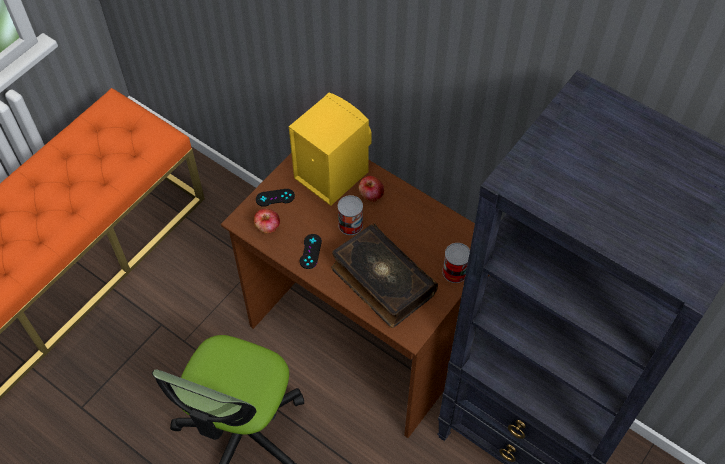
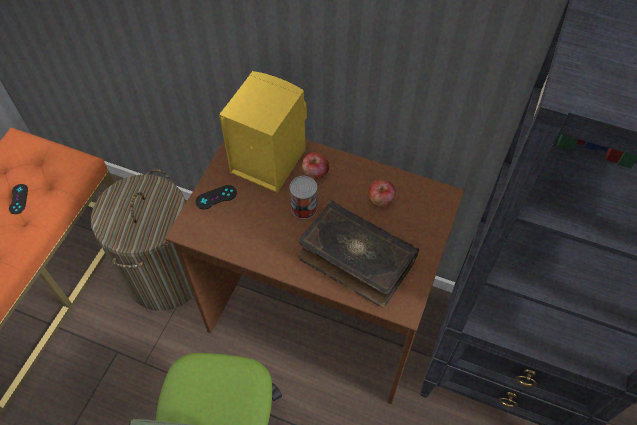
camera: 15 degrees left, 0 degrees up
(224, 262) = (165, 275): none -> laundry basket
(267, 227) = (217, 230): apple -> apple (381, 199)
(310, 251) = (270, 245): black game controller -> black game controller (18, 199)
(455, 272) = (426, 232): can -> none

